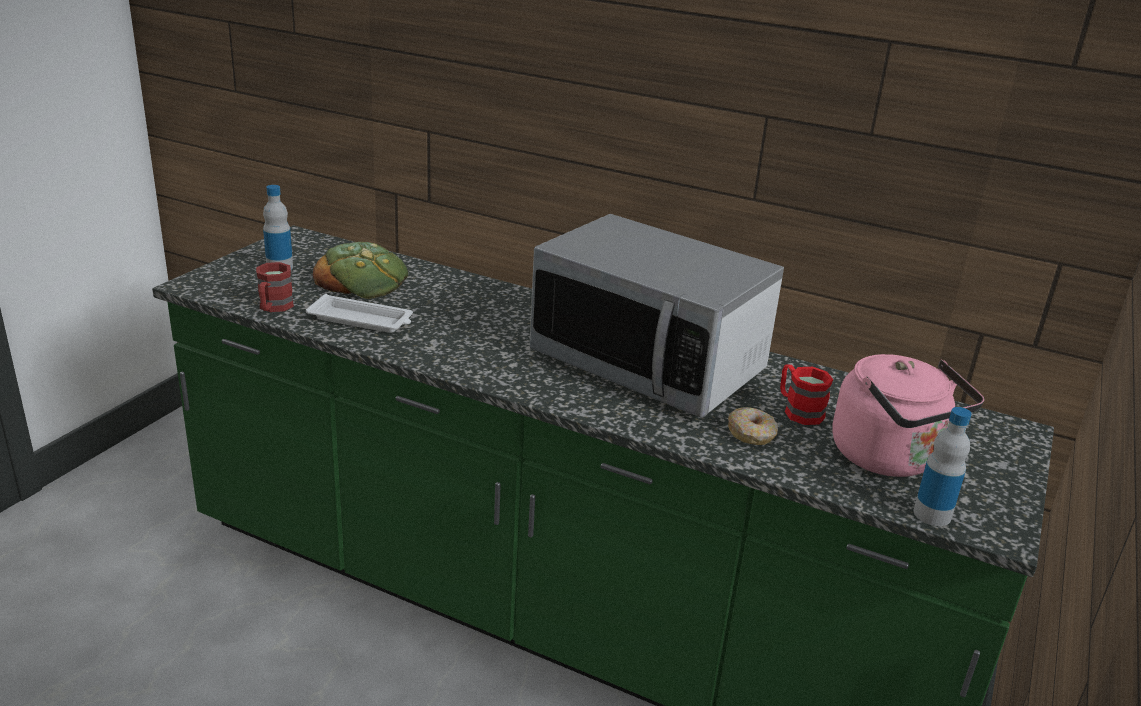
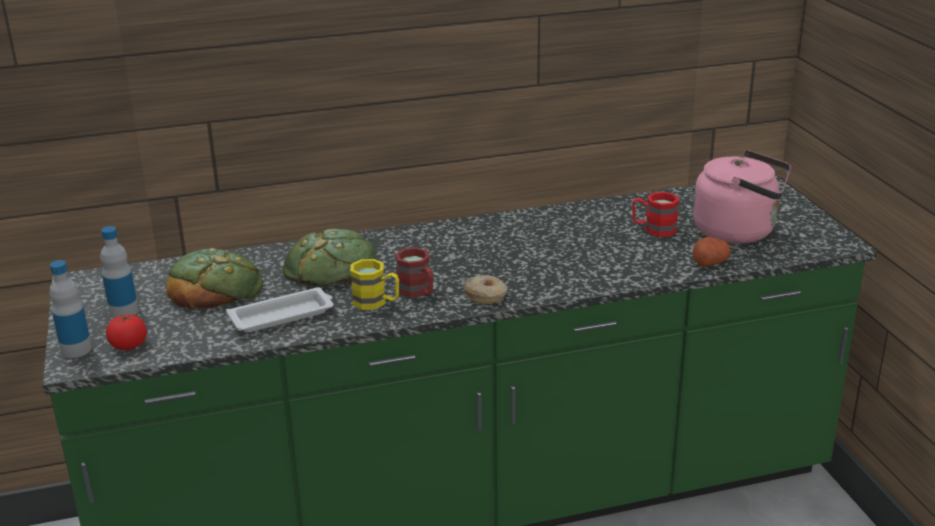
camera: 40 degrees left, 0 degrees up
(239, 289) = (129, 345): none -> tomato
(273, 308) = (192, 343): red mug -> red mug (418, 292)
(440, 345) = (376, 302): none -> yellow mug
(461, 304) = (331, 267): none -> bread
(648, 364) = (527, 245): microwave -> none
(752, 434) = (656, 256): donut -> donut (486, 296)
(797, 468) = (710, 262): none -> potato
(932, 514) = (802, 251): bottle -> bottle (76, 349)

